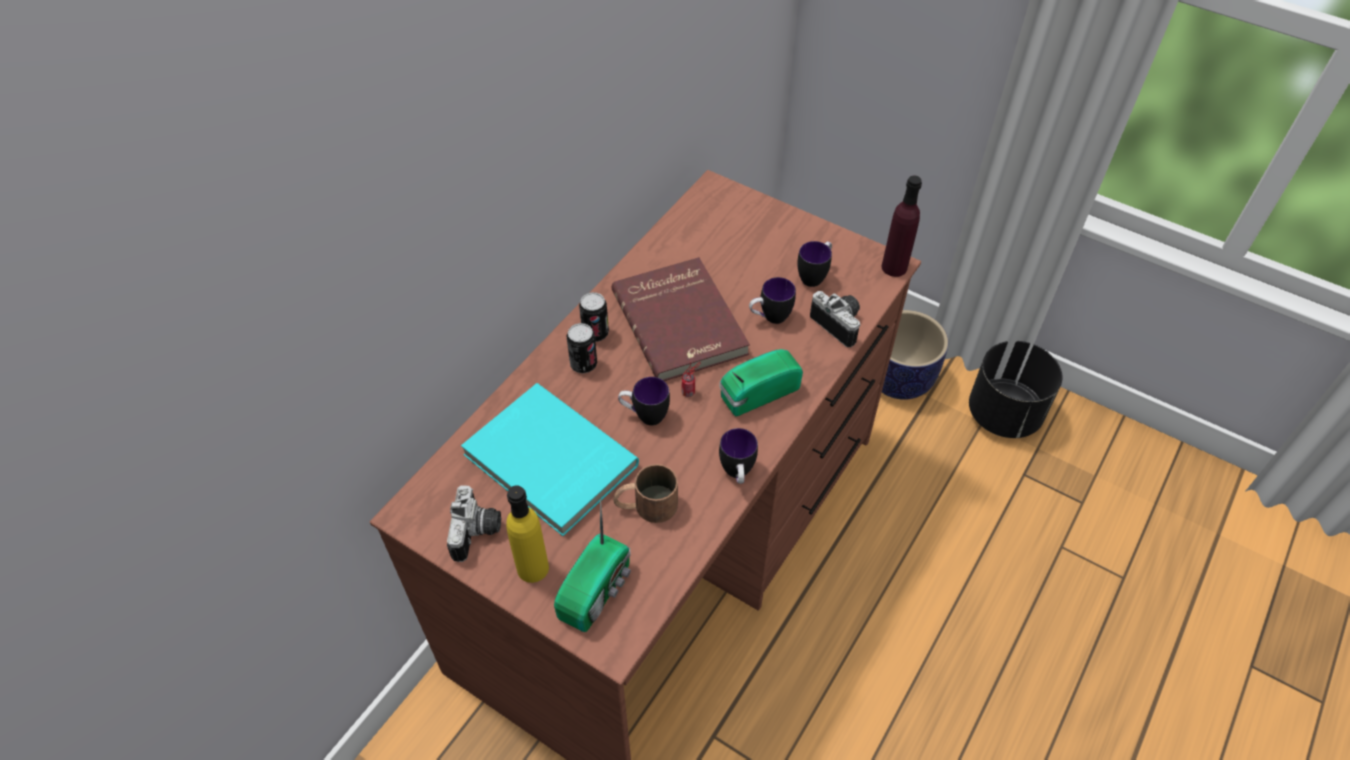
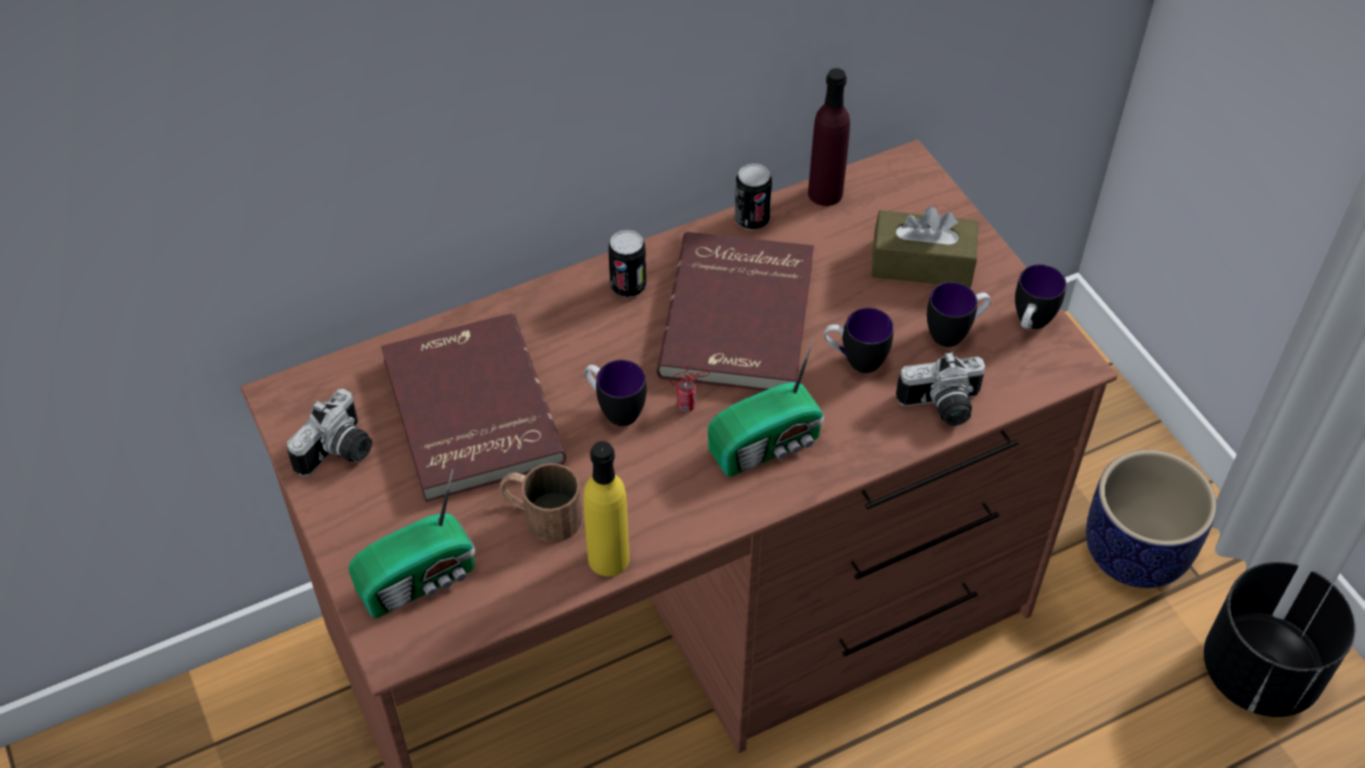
camera: 30 degrees right, 0 degrees up
(532, 568) = (369, 520): yellow bottle -> yellow bottle (608, 558)
(548, 462) = (468, 411): turquoise book -> red book
(583, 364) = (588, 317): can -> can (752, 219)
(737, 474) = (672, 530): mug -> mug (1030, 324)
(756, 393) = (768, 445): radio -> radio turned 150 degrees clockwise
(765, 242) = (922, 263): none -> brown tissue box
(840, 323) = (942, 408): camera -> camera turned 90 degrees clockwise
(894, 267) = (1072, 368): purple bottle -> purple bottle (825, 193)

